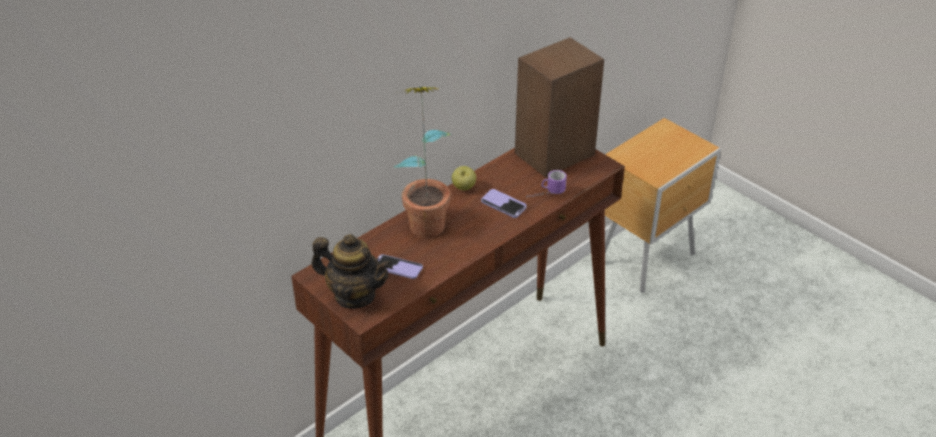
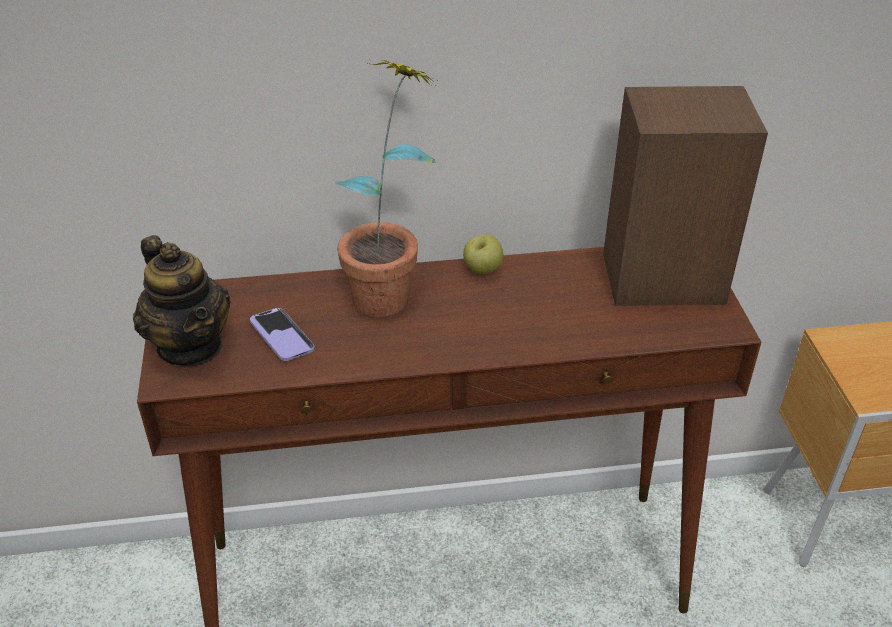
camera: 35 degrees right, 0 degrees up
(503, 204) = (514, 316): phone -> none
(545, 194) = (590, 329): mug -> none

